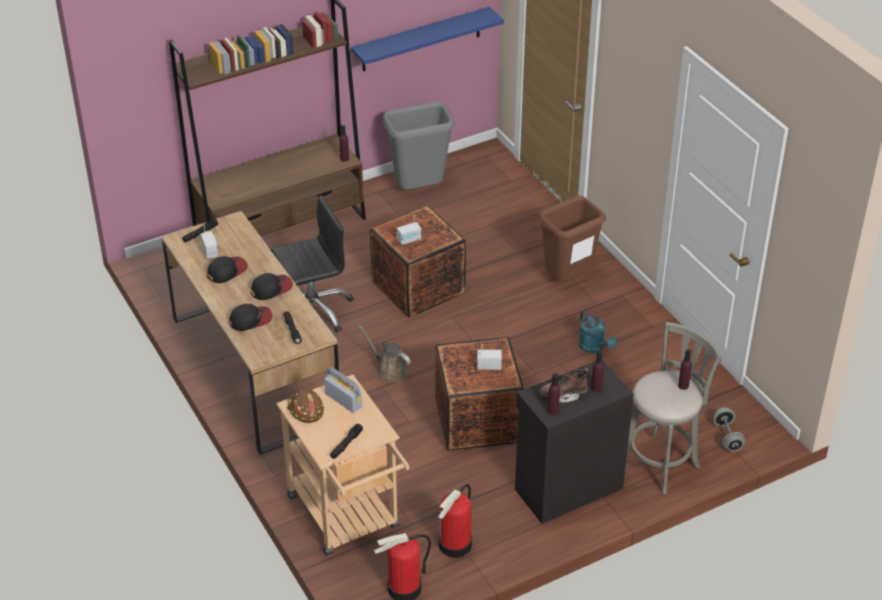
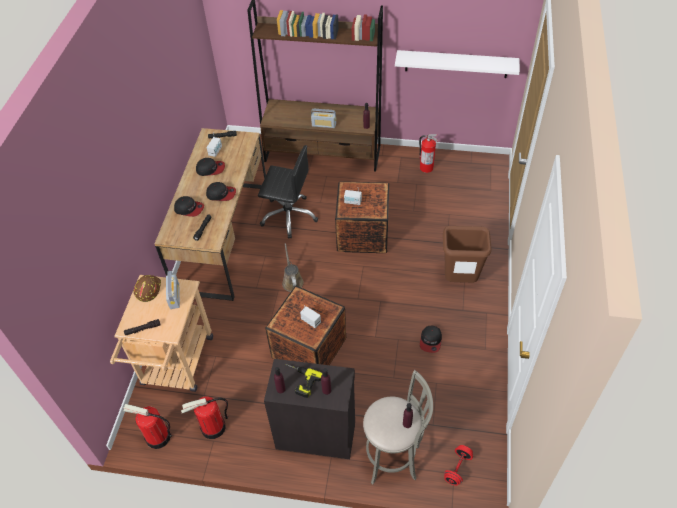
camera: 40 degrees right, 10 degrees up
(292, 178) = (324, 125): none -> radio
(419, 190) = (426, 167): grey trash can -> fire extinguisher
(421, 39) = (456, 64): blue shelf -> white shelf
(563, 395) = (300, 381): brown boot -> power drill
(594, 347) = (430, 341): turquoise watering can -> cap
(727, 437) = (457, 468): grey dumbbell -> red dumbbell

